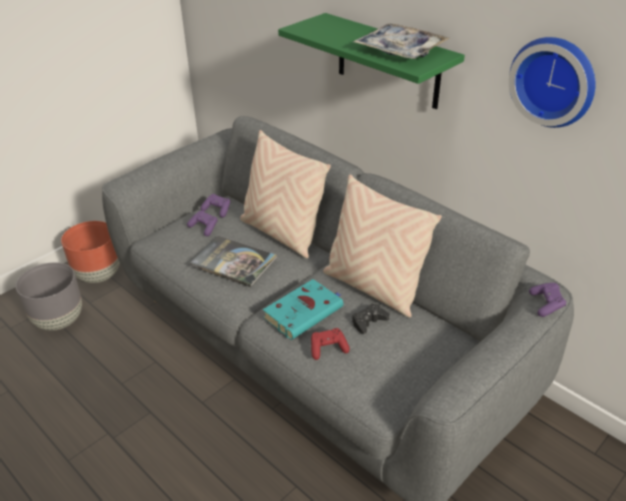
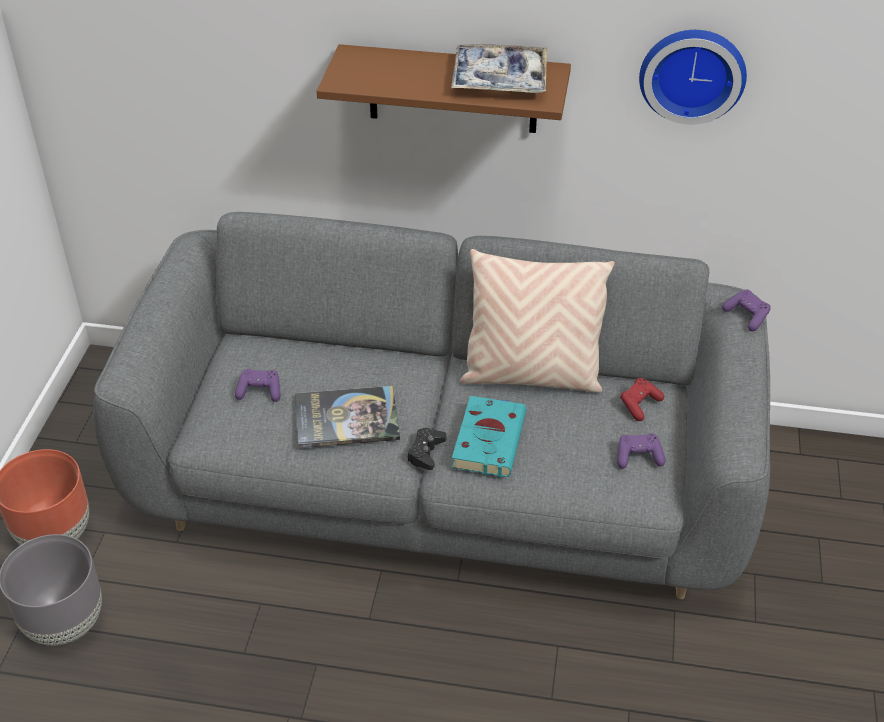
camera: 35 degrees left, 5 degrees up
(217, 210) = (249, 360): purple game controller -> purple game controller (638, 457)
(281, 234) = (363, 356): beige pillow -> none
(328, 348) = (553, 467): red game controller -> red game controller (639, 405)
(369, 322) = (566, 417): black game controller -> black game controller (426, 452)
(388, 61) = (453, 89): green shelf -> brown shelf

